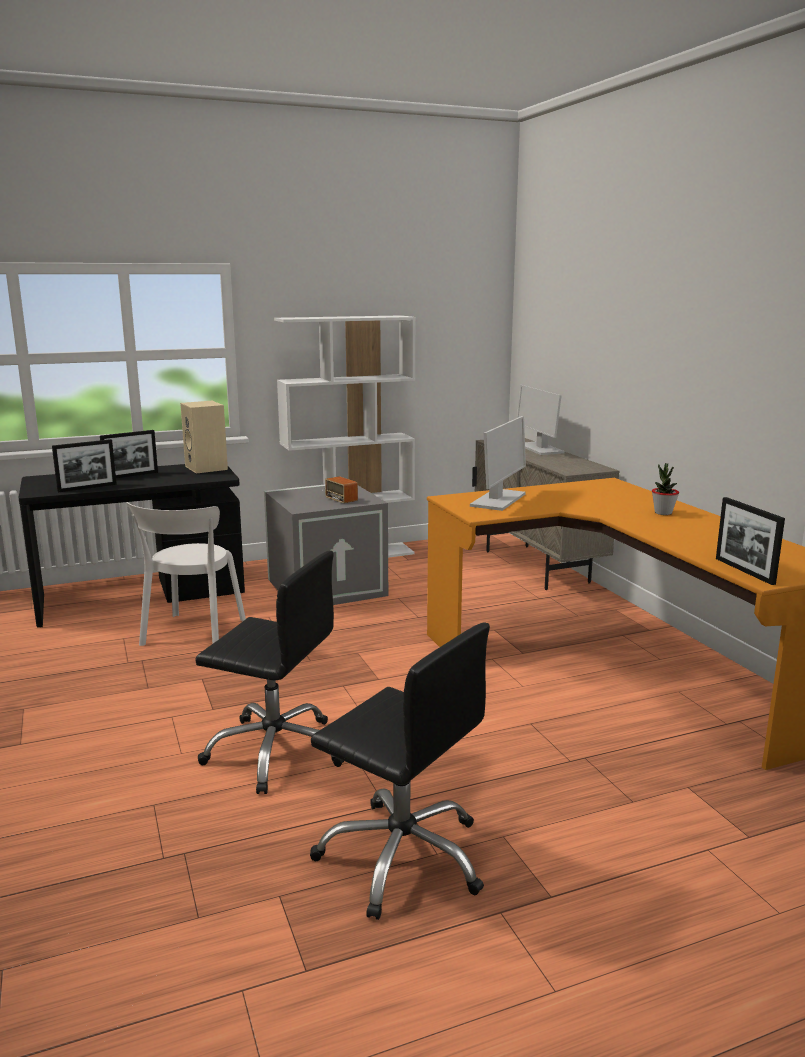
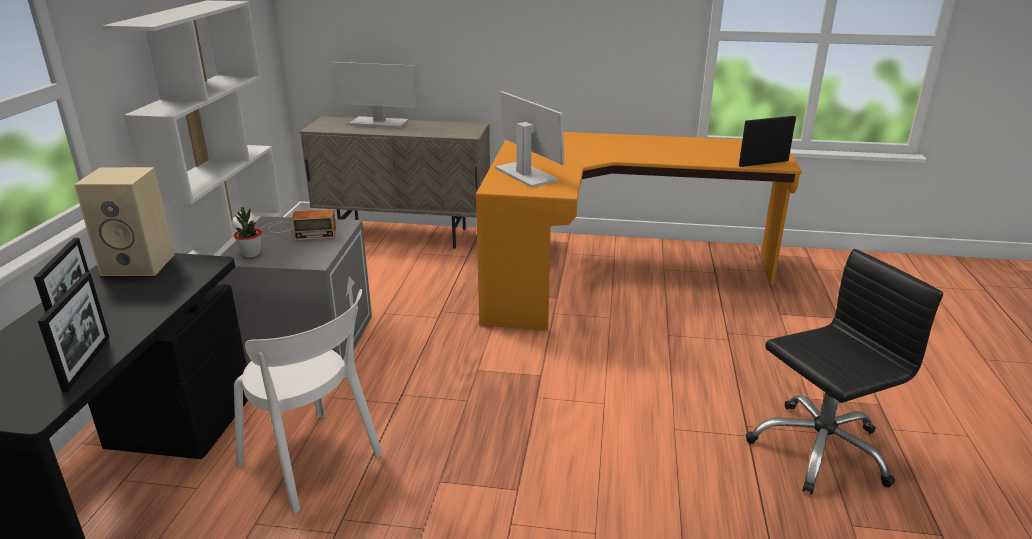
camera: 60 degrees left, 10 degrees up
(275, 751) = (631, 469): black office chair -> none
(663, 513) = (622, 144): potted plant -> potted plant (251, 254)
(744, 571) = (763, 163): picture frame -> picture frame turned 150 degrees clockwise

